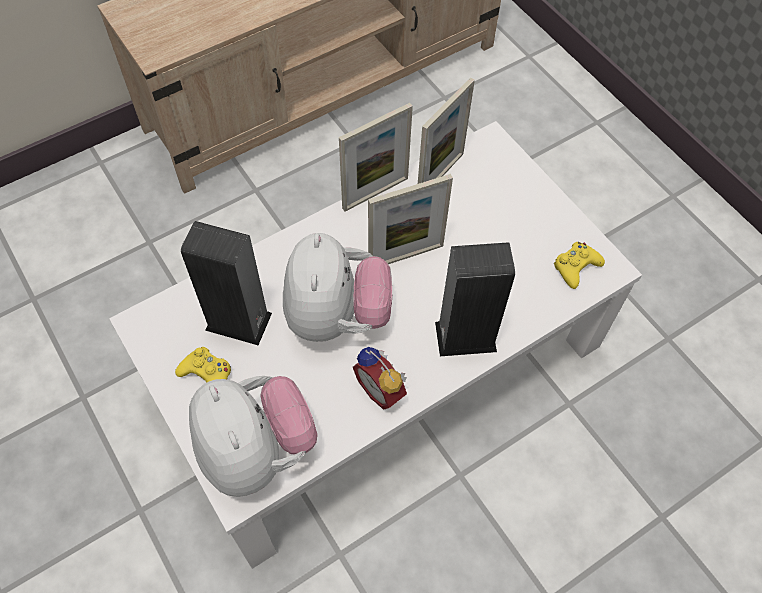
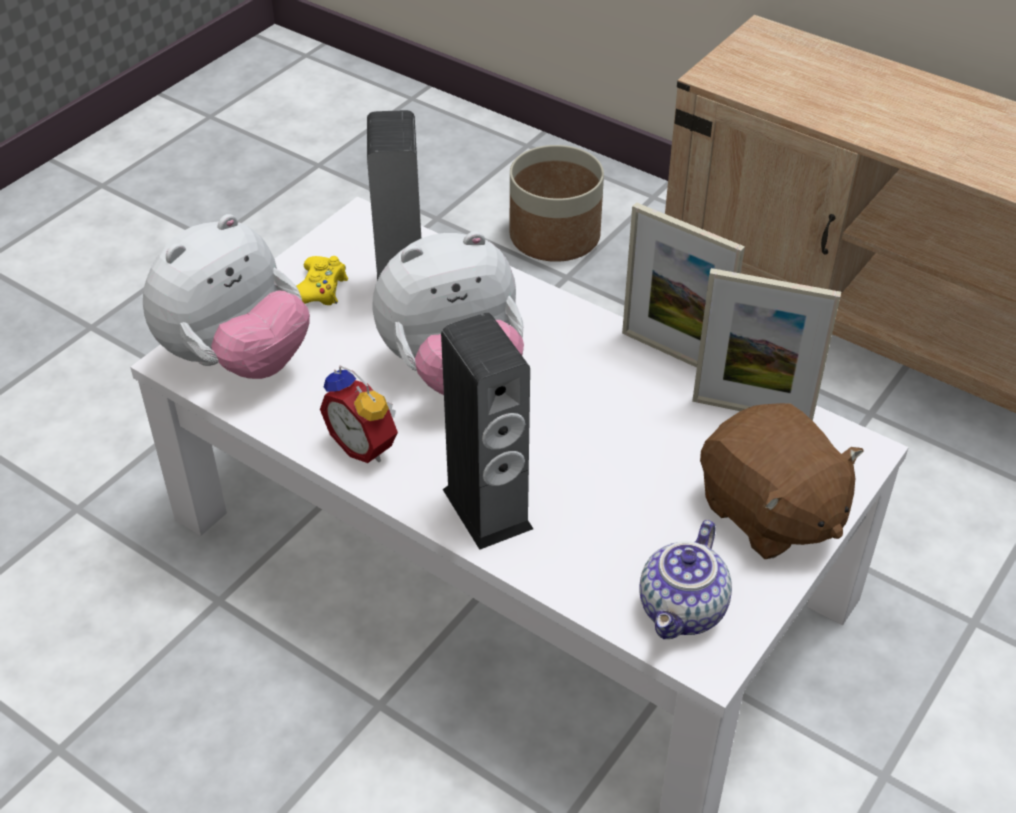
camera: 70 degrees right, 15 degrees down
(102, 233) = (555, 236): none -> planter
(382, 389) = (366, 445): alarm clock -> alarm clock turned 75 degrees counterclockwise
(406, 256) = (586, 412): picture frame -> none
(520, 200) = (770, 513): none -> brown plush toy
(575, 267) = (684, 611): yellow game controller -> teapot

